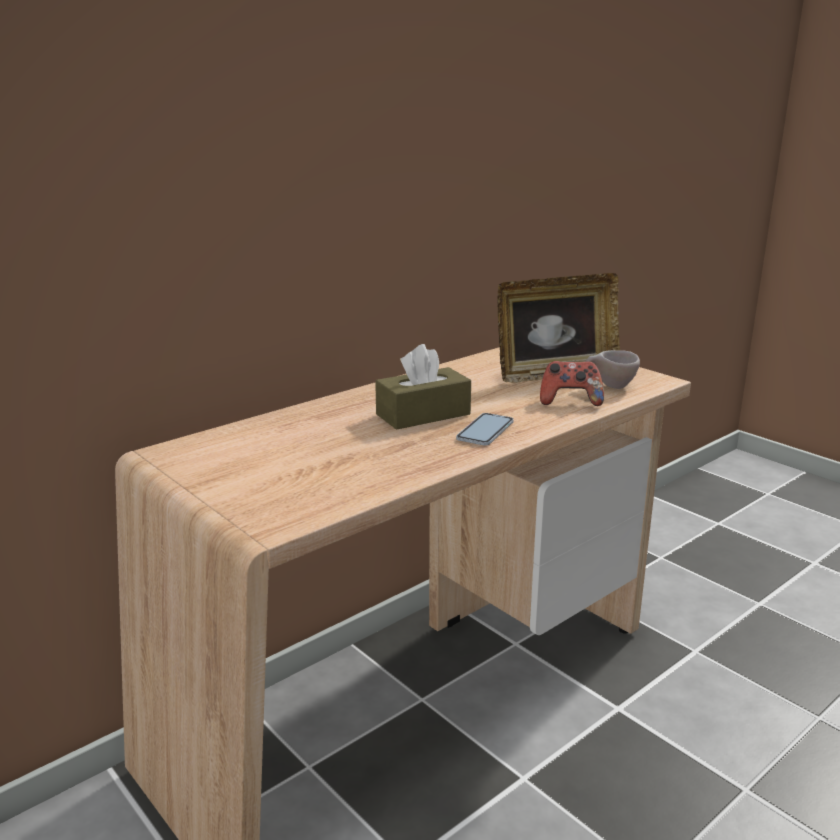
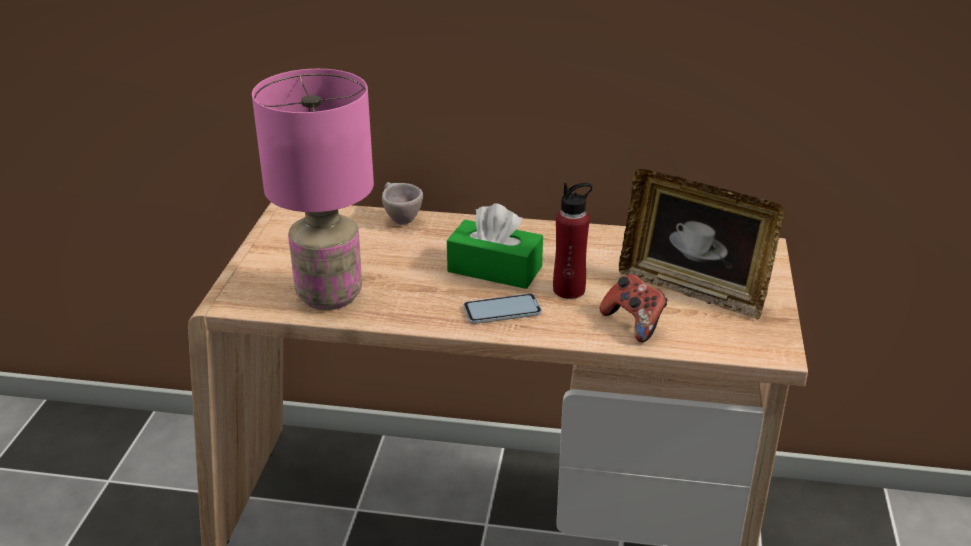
camera: 50 degrees right, 10 degrees up
(345, 482) = (328, 296): none -> pink table lamp
(423, 414) = (494, 269): brown tissue box -> green tissue box
(495, 403) = (569, 290): none -> red bottle
(610, 386) = (708, 330): beige cup -> beige cup (399, 219)

